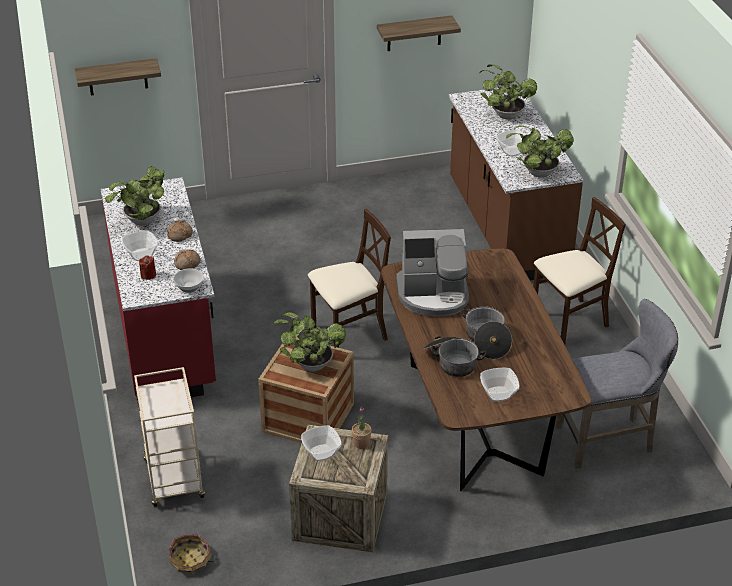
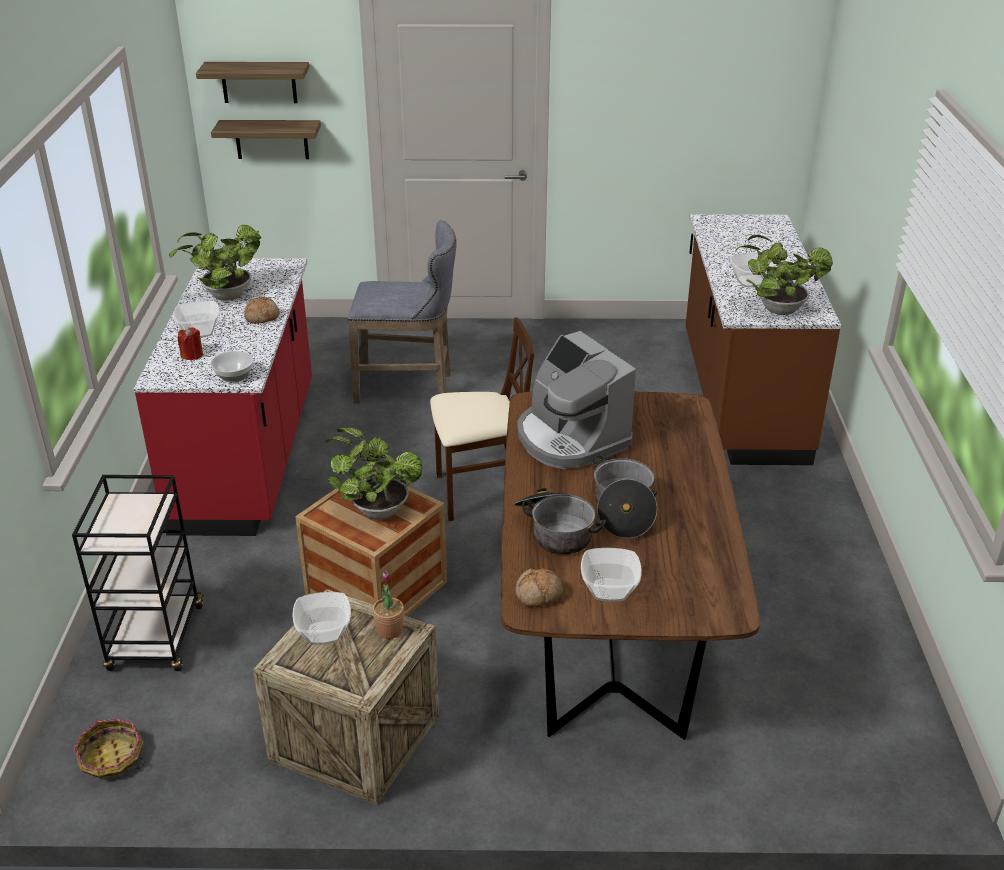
camera: 15 degrees right, 5 degrees down
(174, 480) = (156, 639): beige cart -> black cart
(187, 264) = (250, 350): bread -> bread (539, 595)
(414, 33) = (655, 131): shelf -> shelf (259, 82)
(433, 295) = (570, 439): coffee machine -> coffee machine turned 45 degrees clockwise
(505, 114) = (756, 242): potted plant -> none
(569, 322) = (793, 526): beige chair -> none
(610, 440) = (807, 704): grey stool -> grey stool (409, 387)

